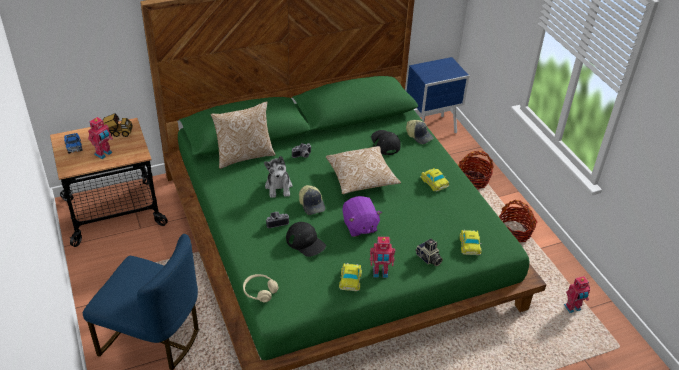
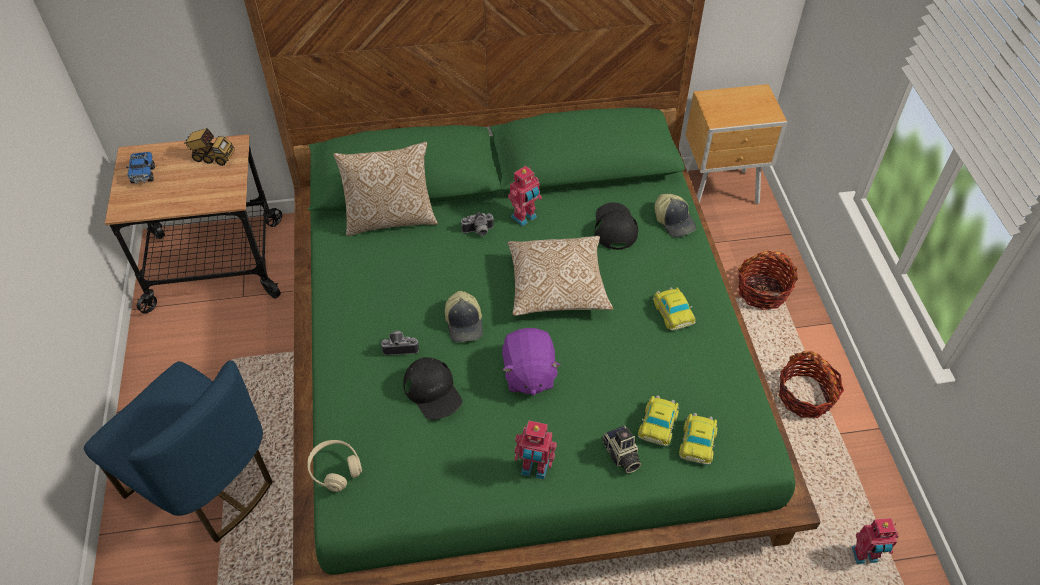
camera: 15 degrees right, 10 degrees up
(104, 154) = (181, 191): toy robot -> toy robot (525, 218)
(279, 187) = (424, 282): plush toy -> none
(350, 279) = (483, 472): toy car -> toy car (658, 423)
(432, 129) = (721, 191): blue nightstand -> brown nightstand

